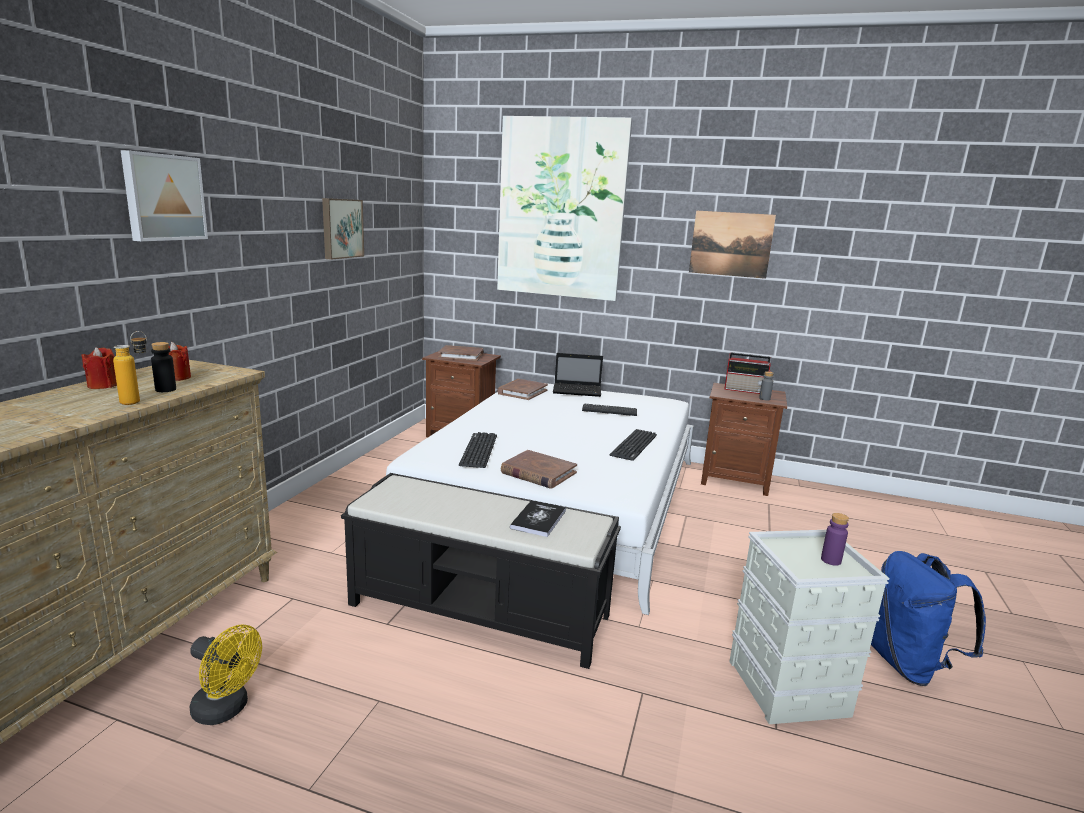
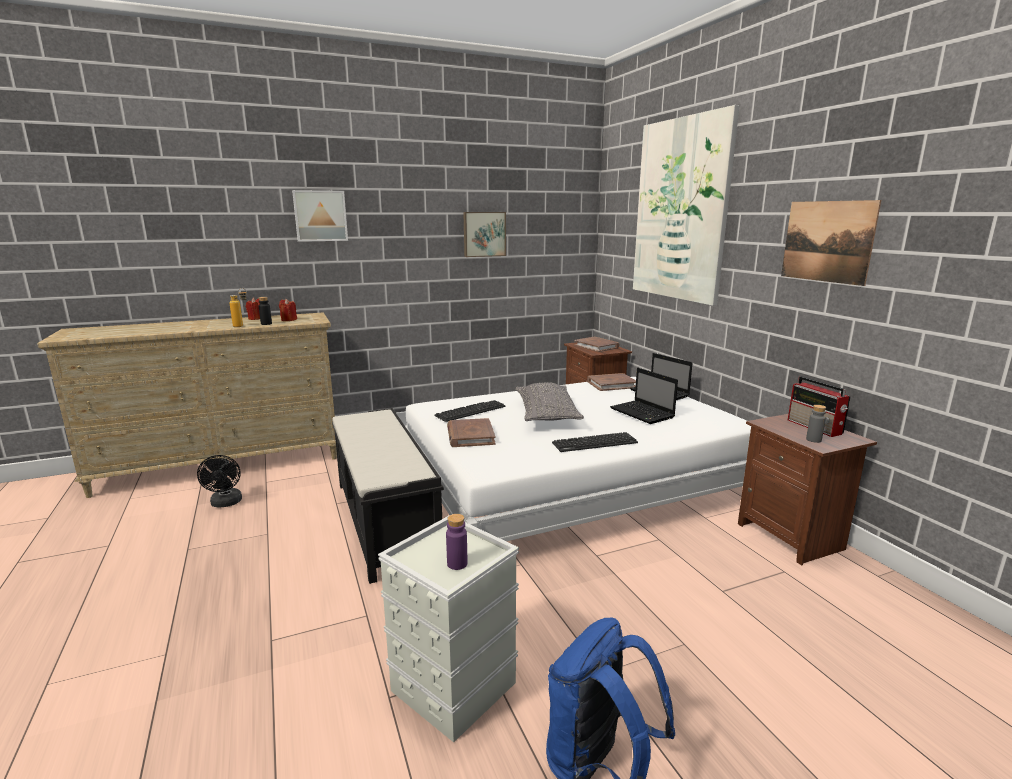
camera: 50 degrees right, 0 degrees up
(227, 709) = (226, 503): yellow fan -> black fan
(538, 519) = (391, 458): book -> none
(547, 432) = (546, 414): none -> grey pillow
(609, 410) = (643, 413): keyboard -> laptop

